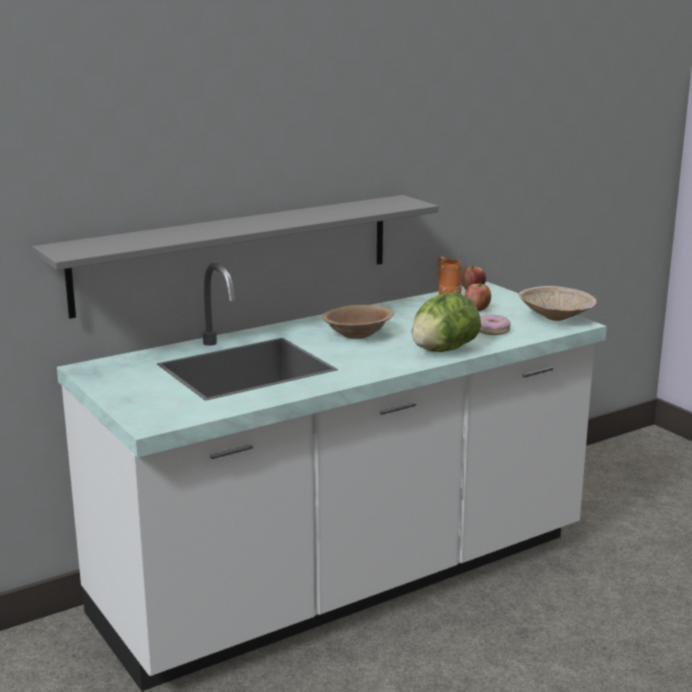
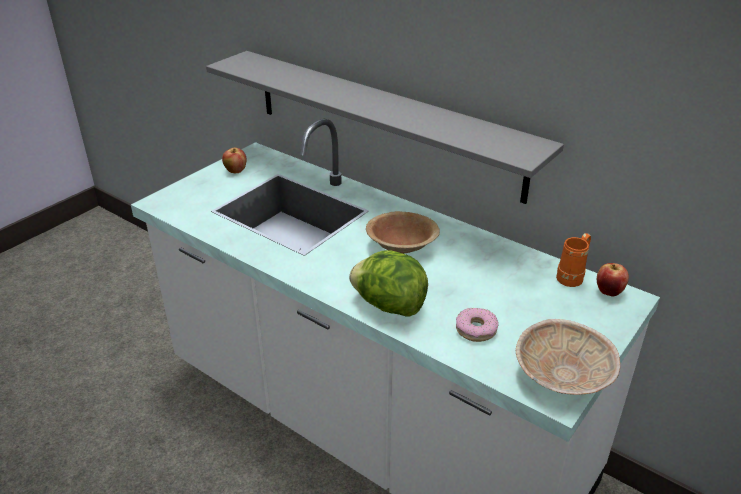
camera: 70 degrees right, 15 degrees up
(477, 309) = (541, 306): apple -> apple (235, 171)

